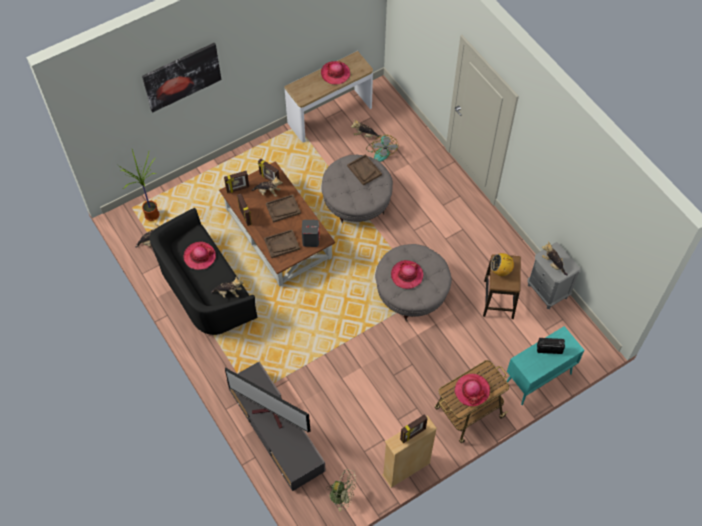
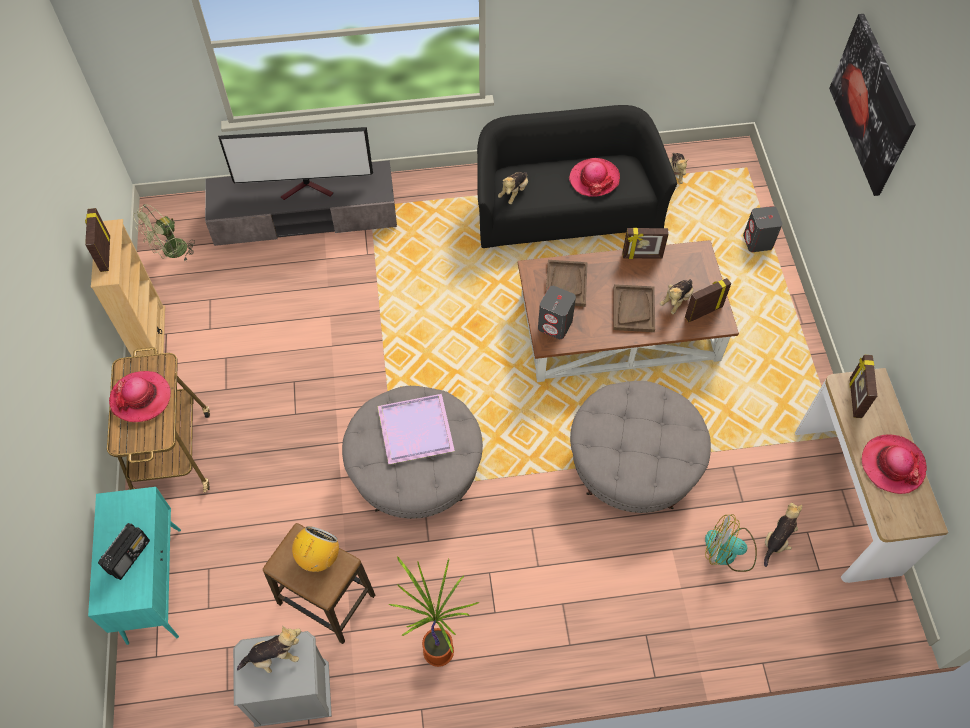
camera: 115 degrees right, 0 degrees up
(151, 216) = (722, 185): potted plant -> potted plant (438, 649)
(187, 188) = (757, 242): none -> grey speaker
(238, 189) = (700, 263): picture frame -> picture frame (854, 398)
(271, 414) = (308, 189): television -> television turned 150 degrees counterclockwise
(364, 170) = (660, 456): brown tray -> none
(407, 275) = (414, 429): hat -> purple tray

